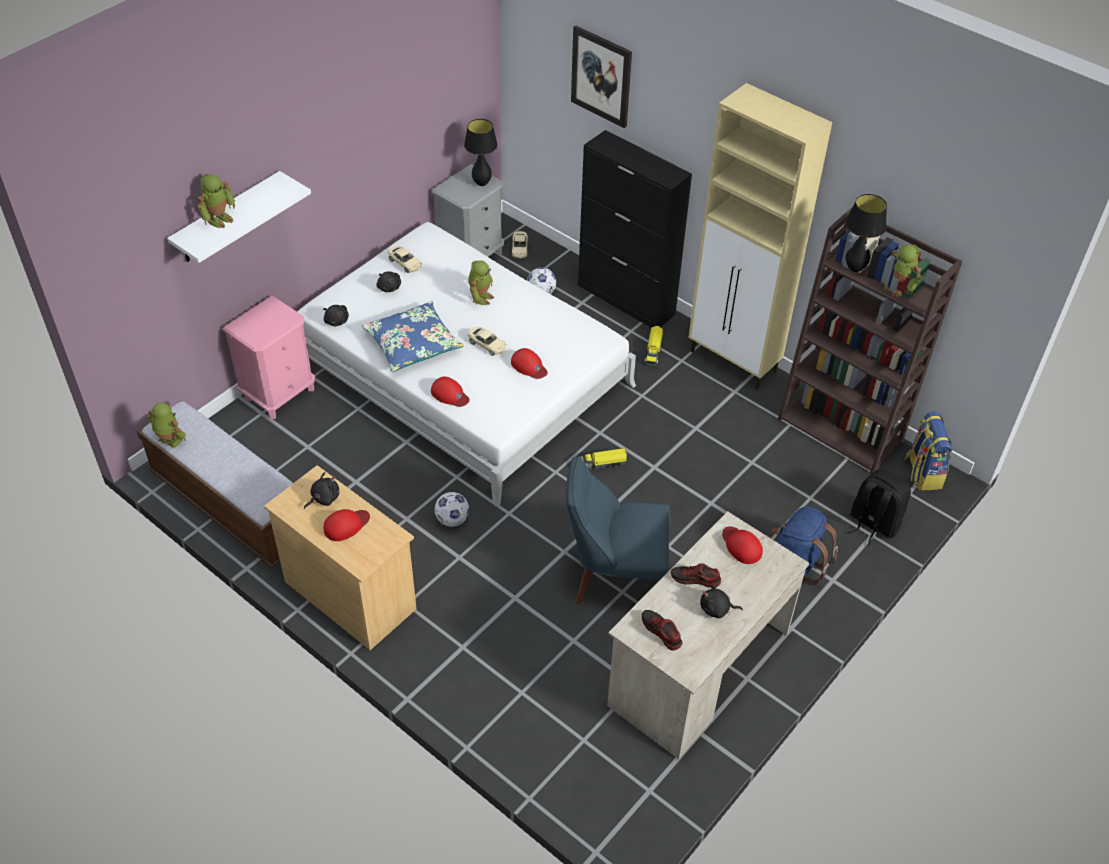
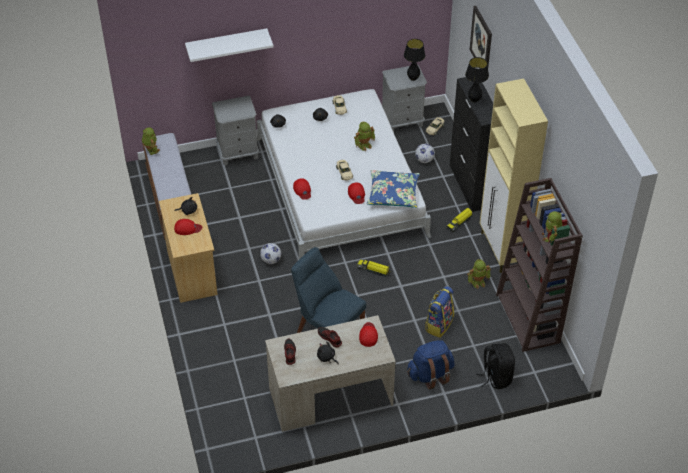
camera: 35 degrees right, 0 degrees up
(219, 219) = (216, 42): toy robot -> toy robot (478, 282)
(279, 393) = (238, 153): pink nightstand -> grey nightstand
(412, 344) = (306, 154): blue pillow -> blue pillow (393, 194)
(854, 268) = (536, 215): black table lamp -> black table lamp (474, 100)
(922, 472) = (554, 365): backpack -> backpack (438, 324)

